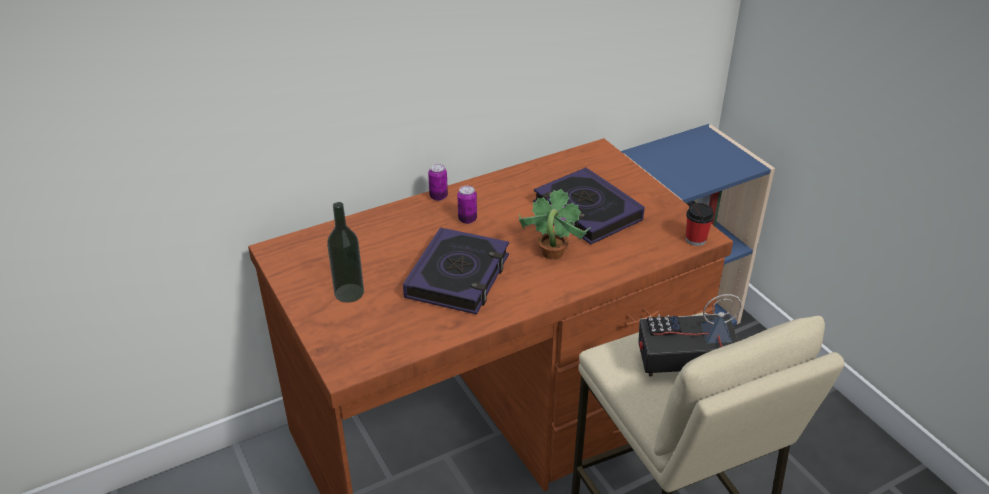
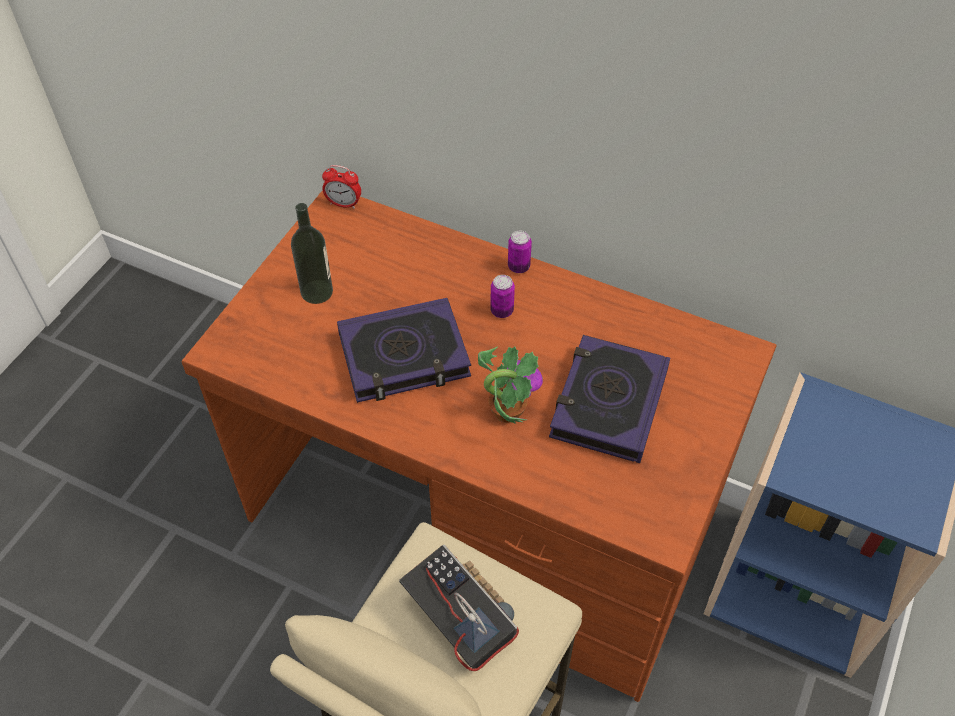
camera: 55 degrees right, 15 degrees up
(280, 245) = (344, 204): none -> alarm clock
(695, 239) = (650, 533): cup -> none

